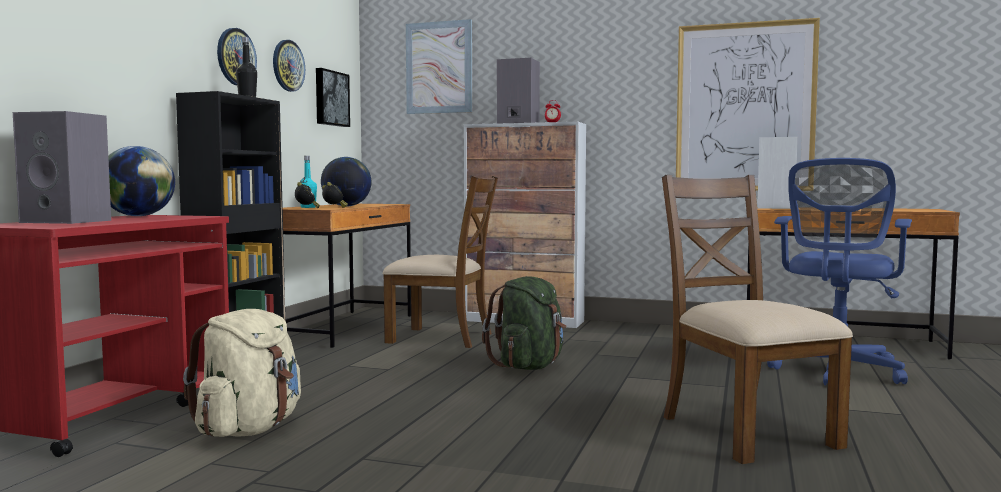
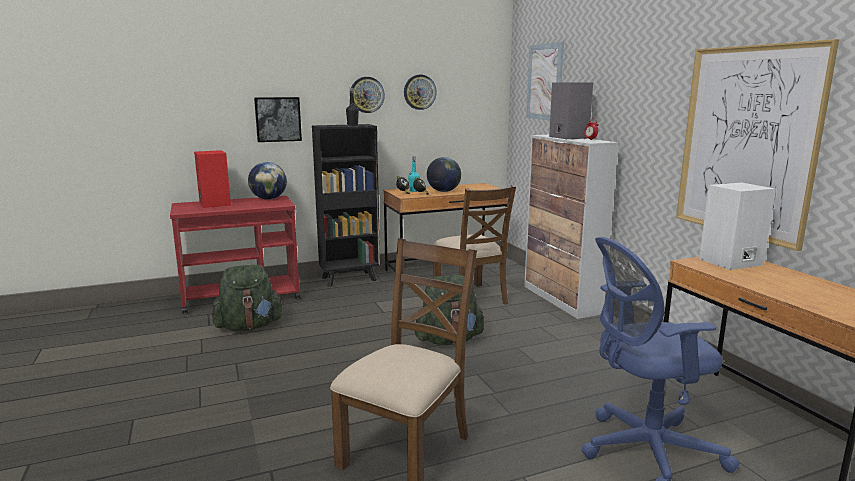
camera: 50 degrees right, 10 degrees up
(69, 221) = (216, 204): grey speaker -> red speaker
(249, 429) = (249, 327): beige backpack -> green backpack
(330, 98) = (468, 108): picture -> picture (278, 119)

